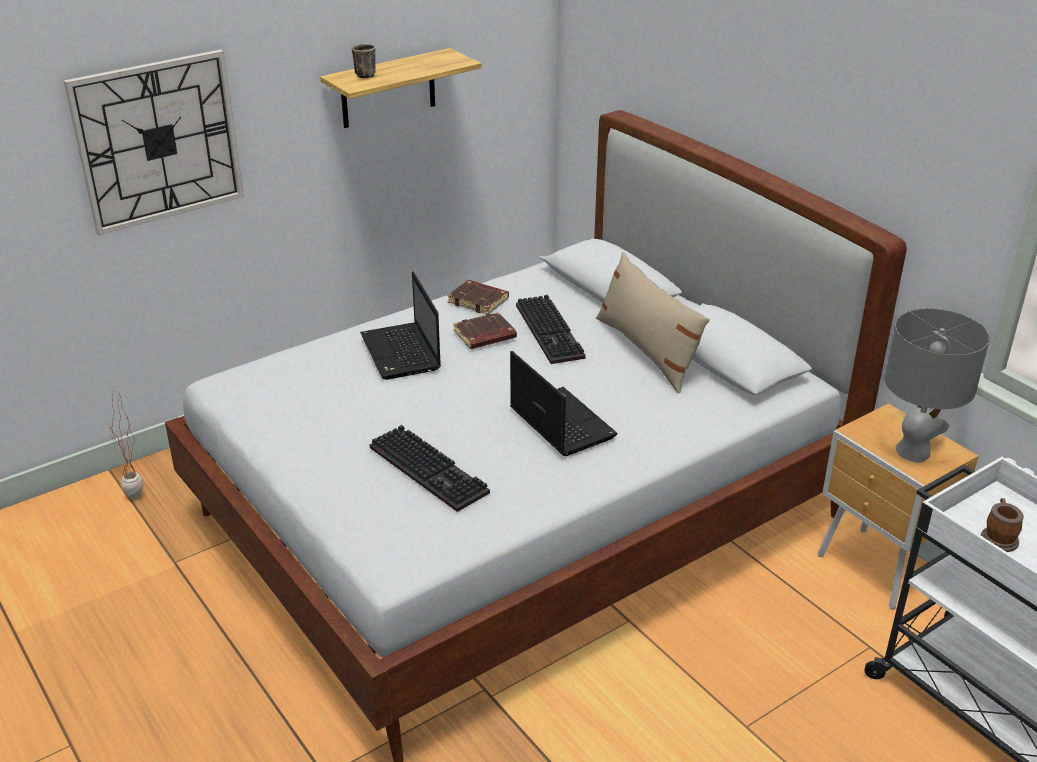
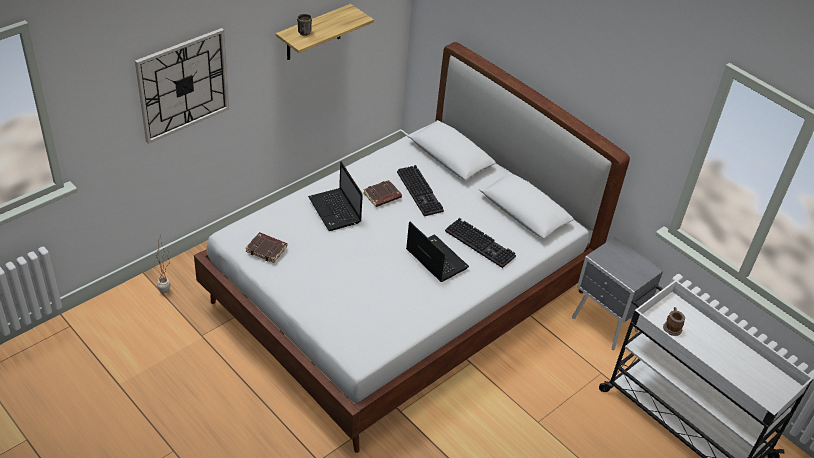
camera: 10 degrees left, 10 degrees up
(432, 470) = (369, 293): keyboard -> keyboard (481, 244)
(479, 301) = (374, 168): brown book -> brown book (267, 249)
(647, 351) = (478, 205): beige pillow -> none
(877, 570) = (605, 326): brown nightstand -> grey nightstand
(914, 451) = (629, 269): grey table lamp -> none

